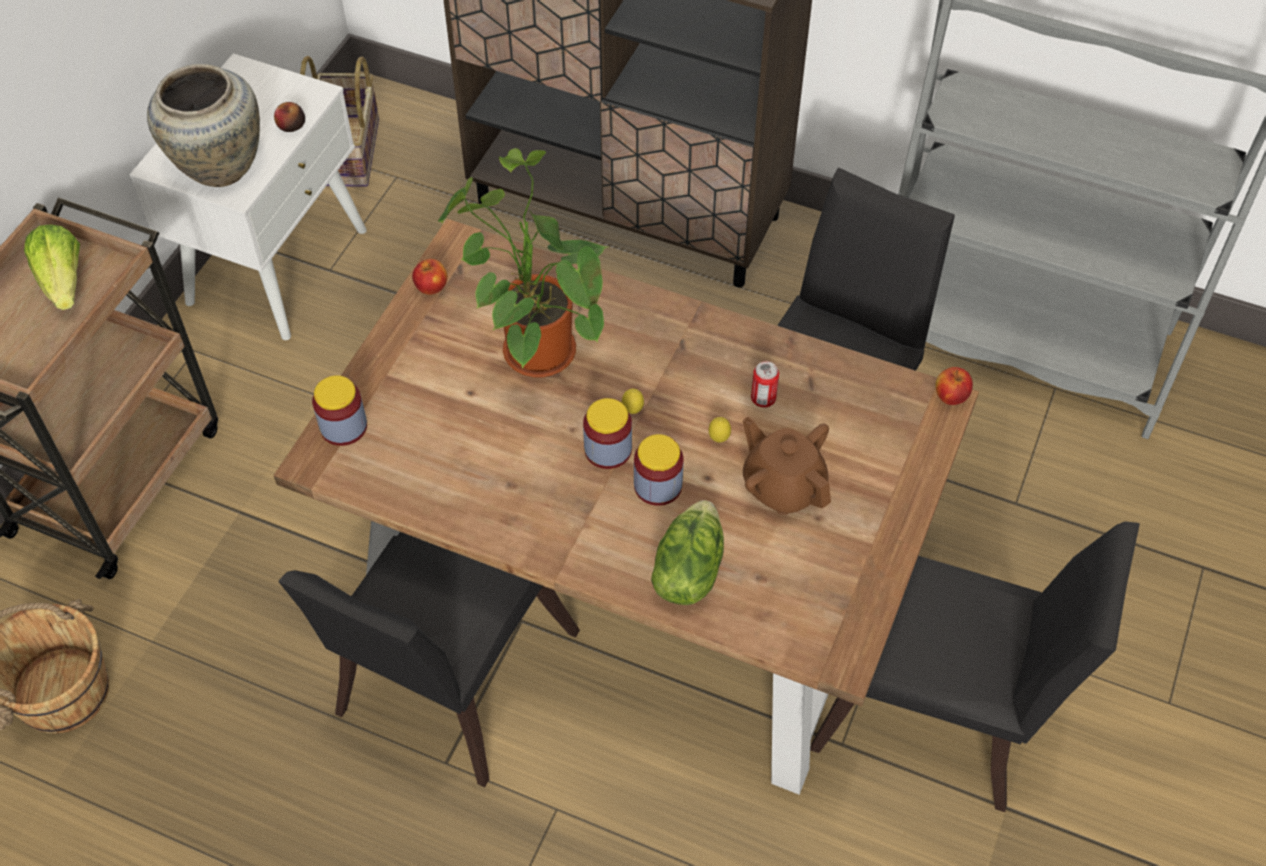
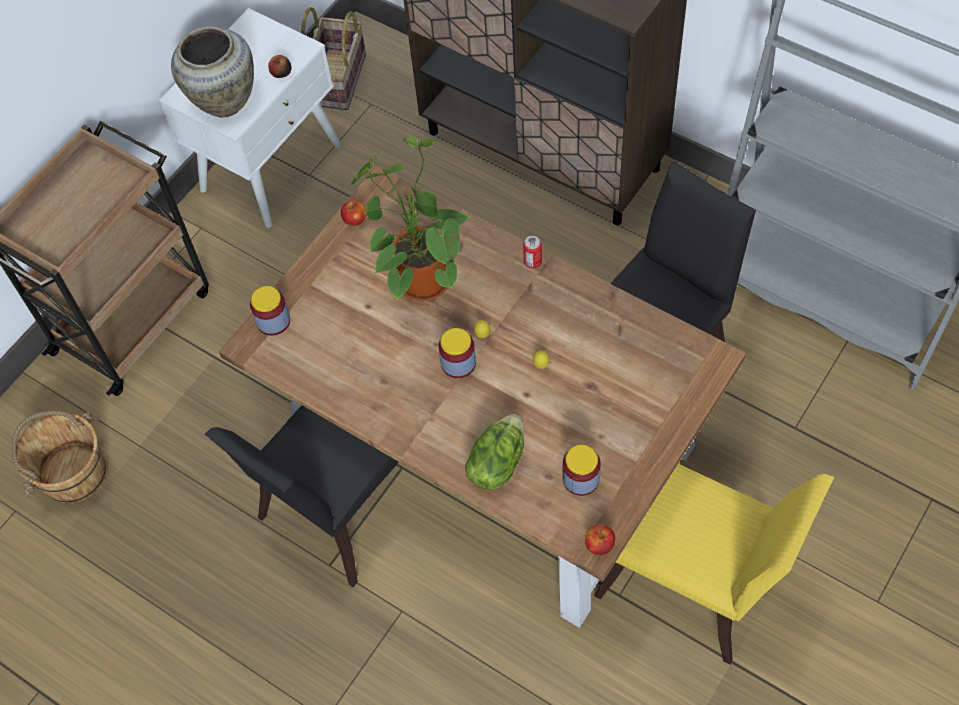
camera: 15 degrees right, 5 degrees up
(63, 282) = (95, 187): lettuce -> none
(658, 485) = (489, 395): jar -> jar (581, 479)
(763, 399) = (581, 338): can -> can (532, 262)
(783, 486) = (580, 408): brown teapot -> none
(942, 713) = (700, 583): black chair -> yellow chair
(950, 397) = (723, 354): apple -> apple (599, 545)

